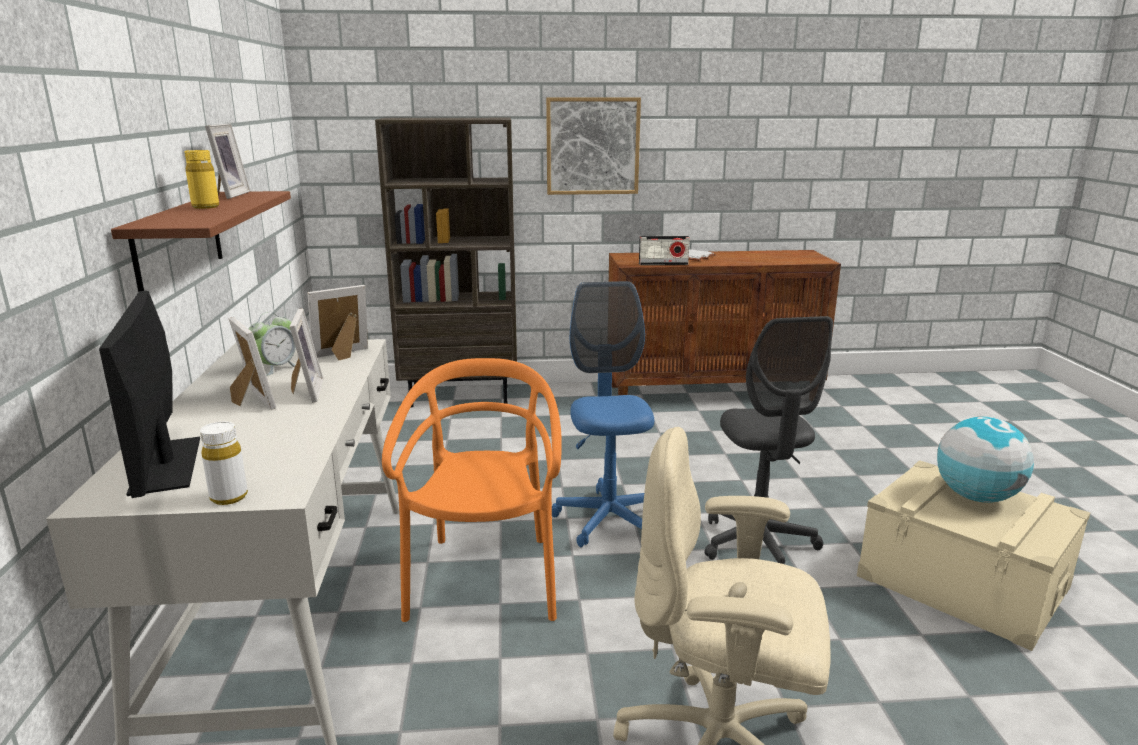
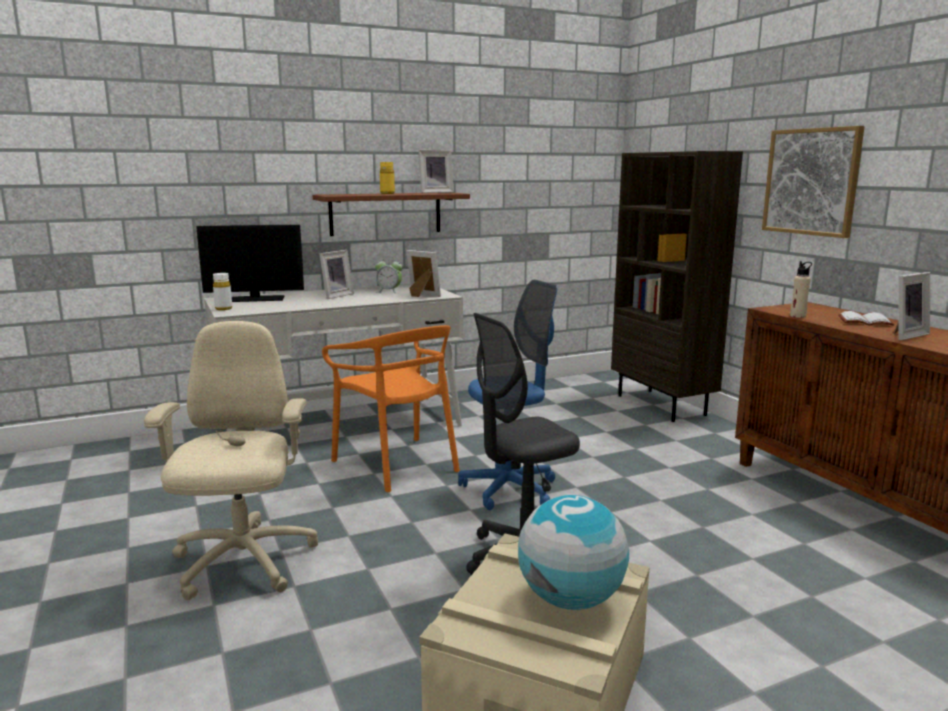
camera: 70 degrees right, 5 degrees down
(166, 465) = (255, 299): monitor -> monitor turned 150 degrees counterclockwise
(305, 392) = (356, 299): picture frame -> picture frame (904, 335)
(485, 580) = (397, 464): orange chair -> orange chair turned 75 degrees clockwise
(663, 264) = (798, 316): radio -> beige bottle

